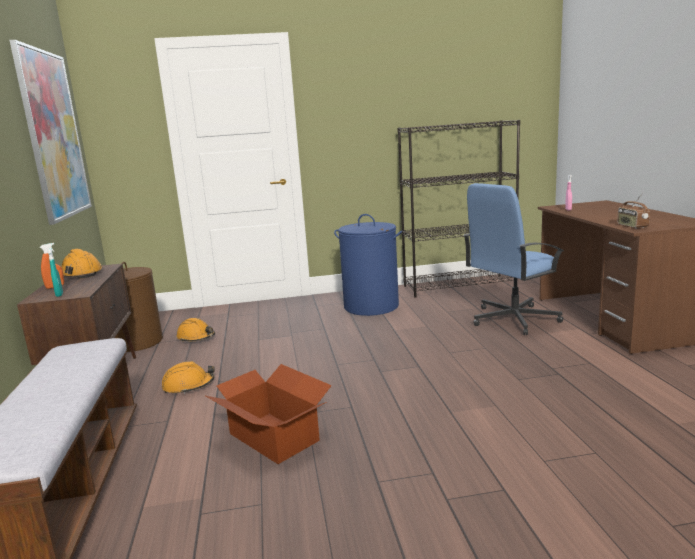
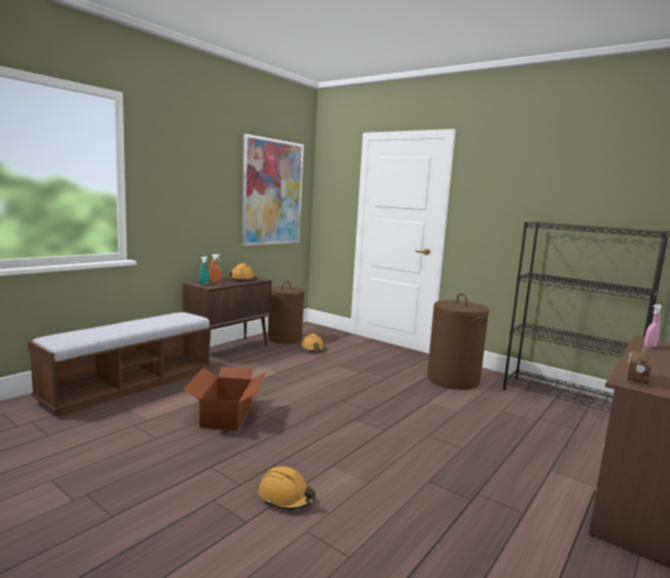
camera: 45 degrees right, 5 degrees down
(188, 386) = (254, 370): orange hard hat -> orange hard hat (286, 497)
(371, 306) = (453, 380): blue laundry basket -> brown laundry basket
(513, 319) = (545, 445): blue office chair -> none

